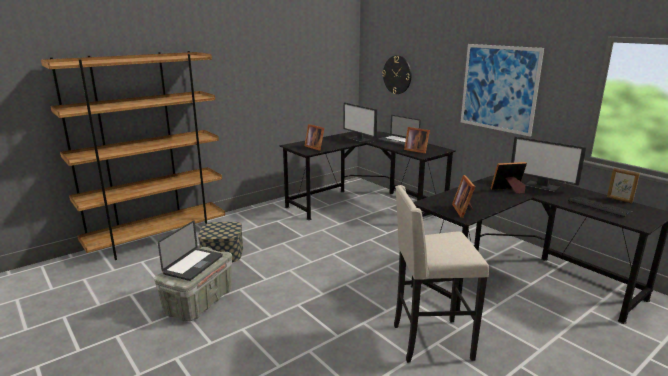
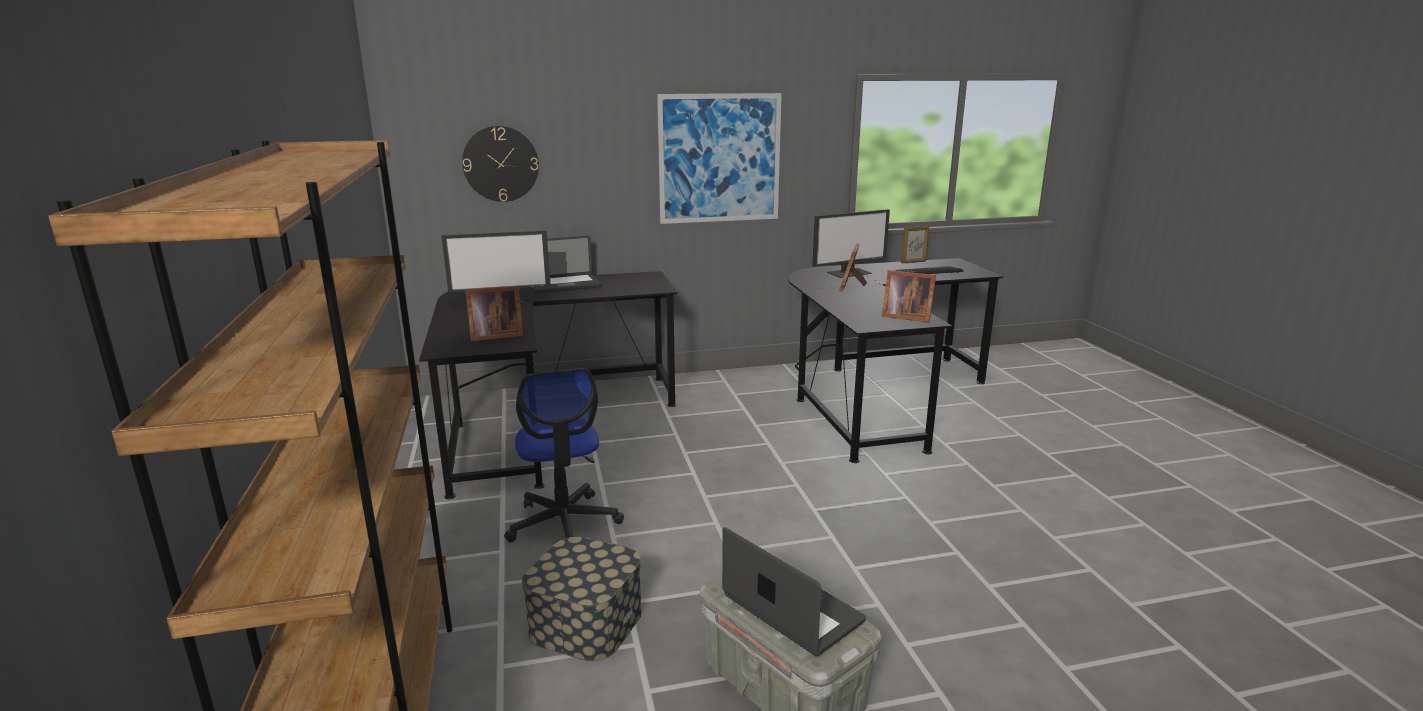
camera: 65 degrees left, 0 degrees up
(284, 231) = (564, 523): none -> office chair
(416, 150) = (628, 286): picture frame -> none
(429, 342) = (990, 489): beige stool -> none

